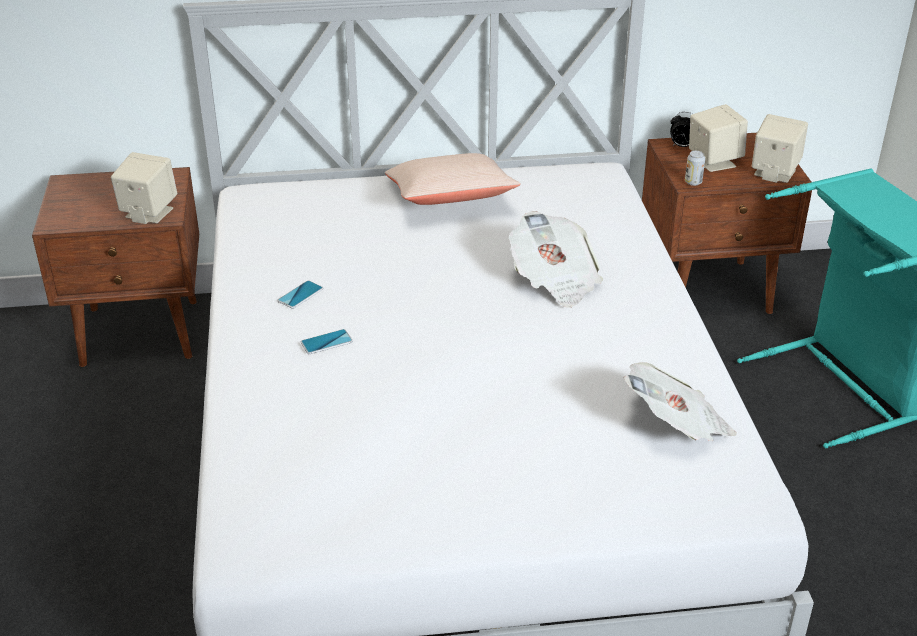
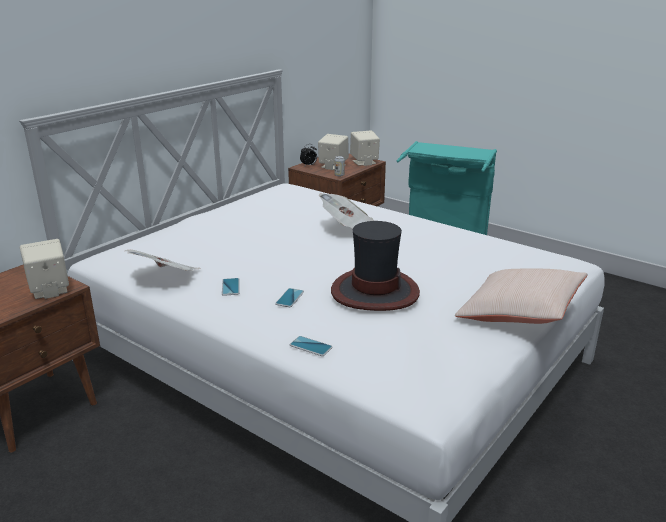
camera: 45 degrees left, 10 degrees down
(251, 412) = (311, 346): none -> phone
(414, 386) = (374, 291): none -> hat
(450, 199) = (232, 220): beige pillow -> beige pillow (519, 313)
(677, 427) = (500, 255): newspaper -> newspaper (166, 277)

